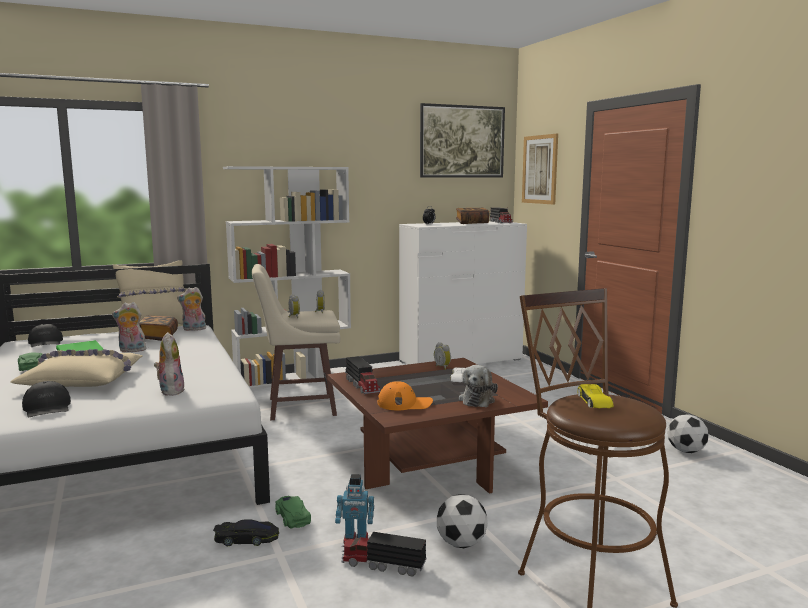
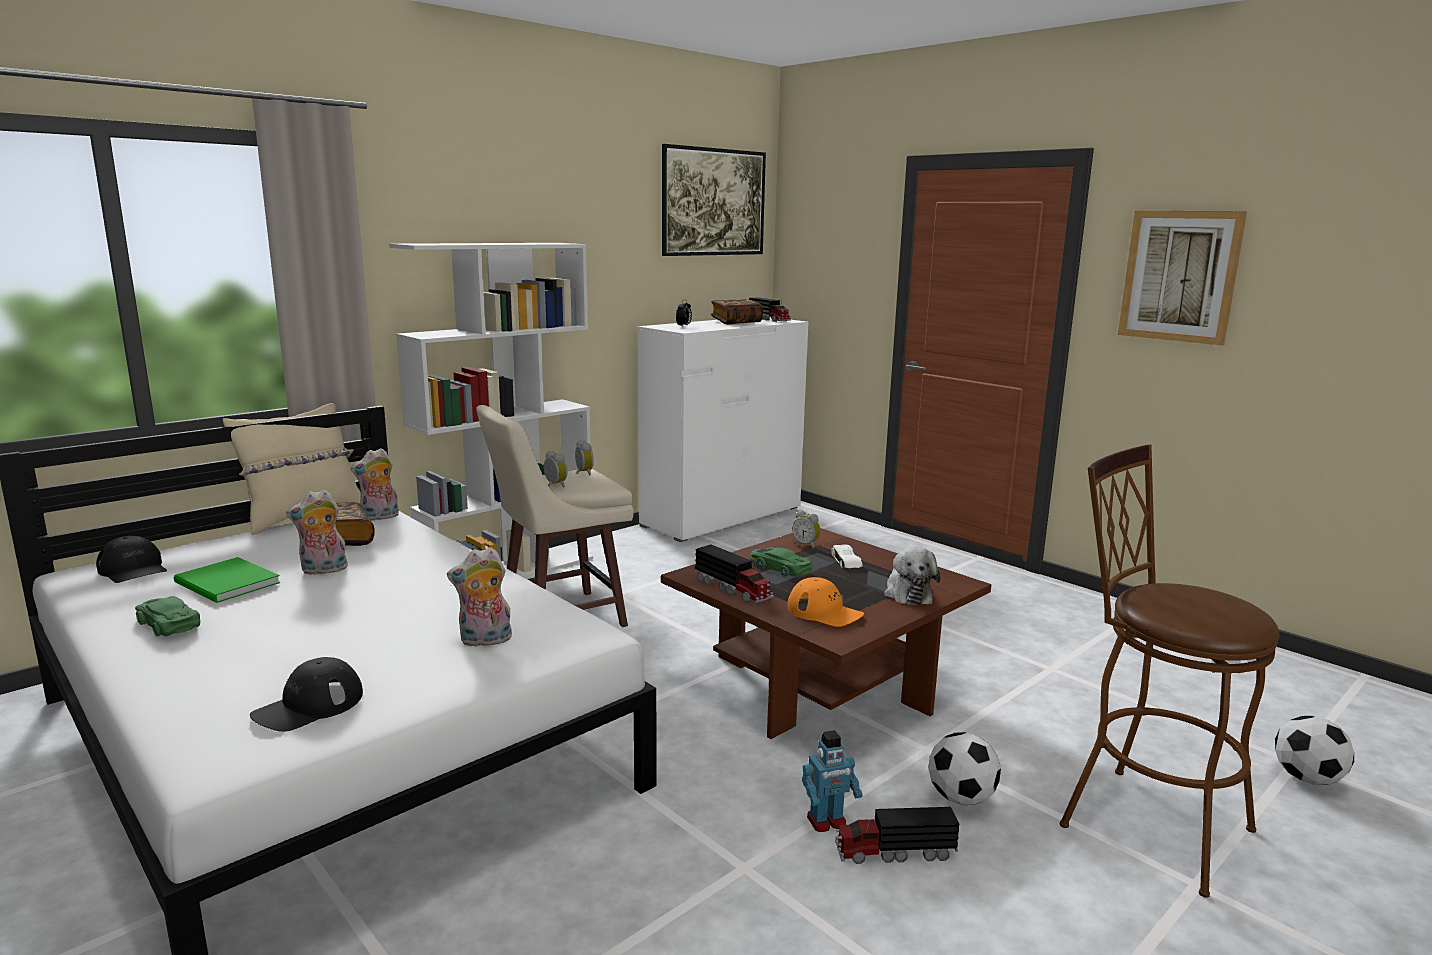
camera: 20 degrees left, 5 degrees up
(47, 408) = (308, 706): black cap -> black cap turned 90 degrees clockwise
(84, 380) = (304, 639): beige pillow -> none
(170, 391) = (485, 641): plush toy -> plush toy turned 75 degrees counterclockwise
(247, 538) = (675, 853): black toy car -> none
(292, 516) = (708, 802): green toy car -> green toy car (779, 567)
(405, 403) = (824, 612): orange cap -> orange cap turned 60 degrees clockwise
(540, 169) = (822, 245): picture -> picture (1179, 276)
(594, 402) = (1179, 599): yellow toy car -> none
(686, 451) = (1092, 618): football -> football (1307, 778)

